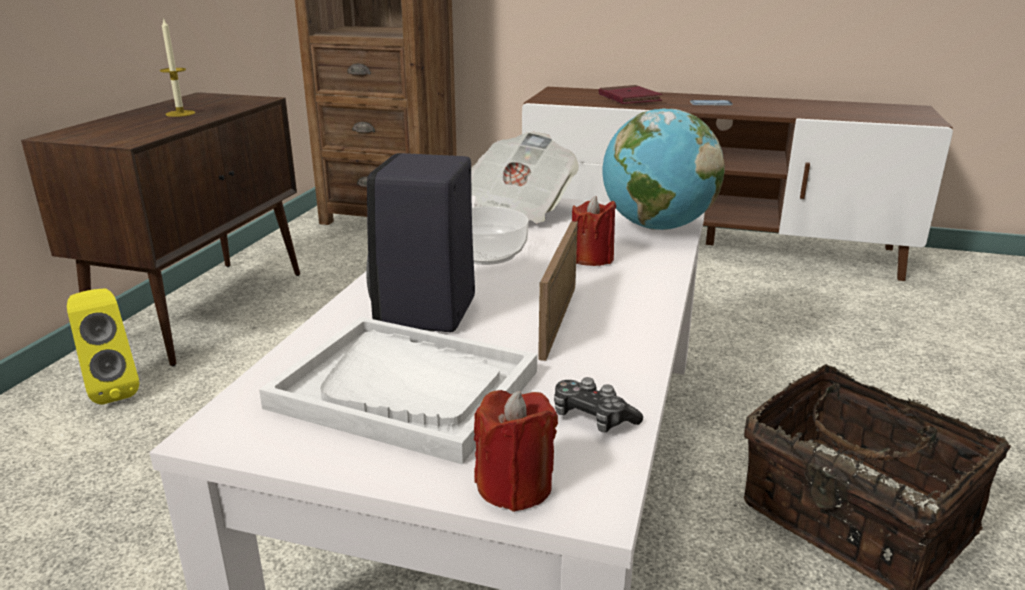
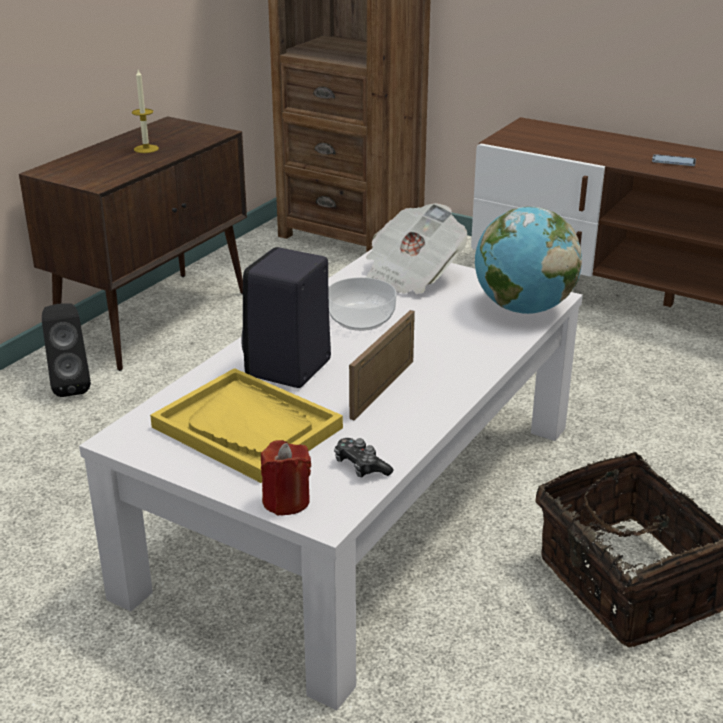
camera: 15 degrees right, 5 degrees up
(113, 391) = (71, 386): yellow speaker -> black speaker
(406, 389) = (247, 428): white tray -> yellow tray
(591, 258) = (444, 335): red candle -> none
(629, 99) = (592, 146): red book -> none

